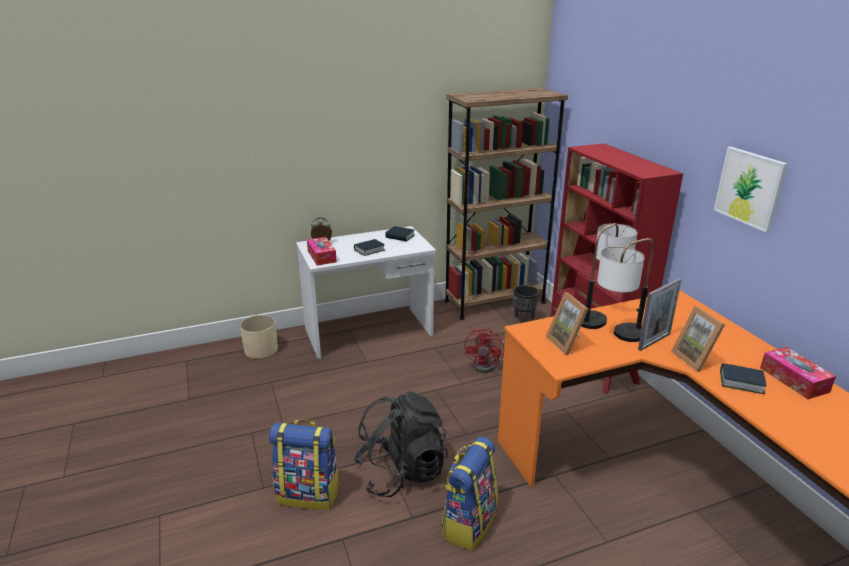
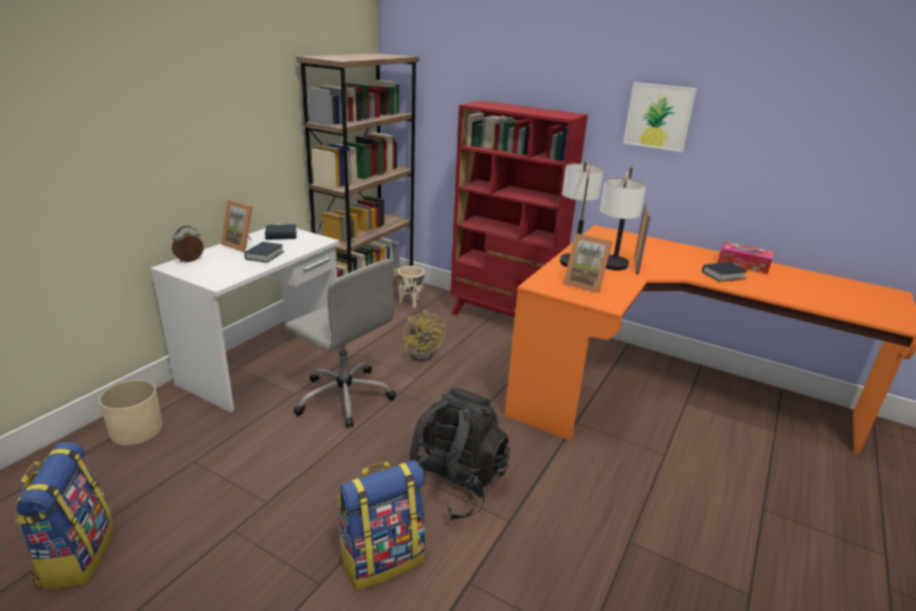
camera: 40 degrees left, 0 degrees up
(321, 256) = (212, 275): tissue box -> none
(395, 376) = (344, 396): none -> grey office chair
(468, 523) = (559, 498): backpack -> backpack (76, 555)
(488, 365) = (424, 353): red fan -> yellow fan
(523, 320) = (410, 303): black planter -> beige planter
(696, 359) = (677, 269): picture frame -> picture frame (242, 245)

